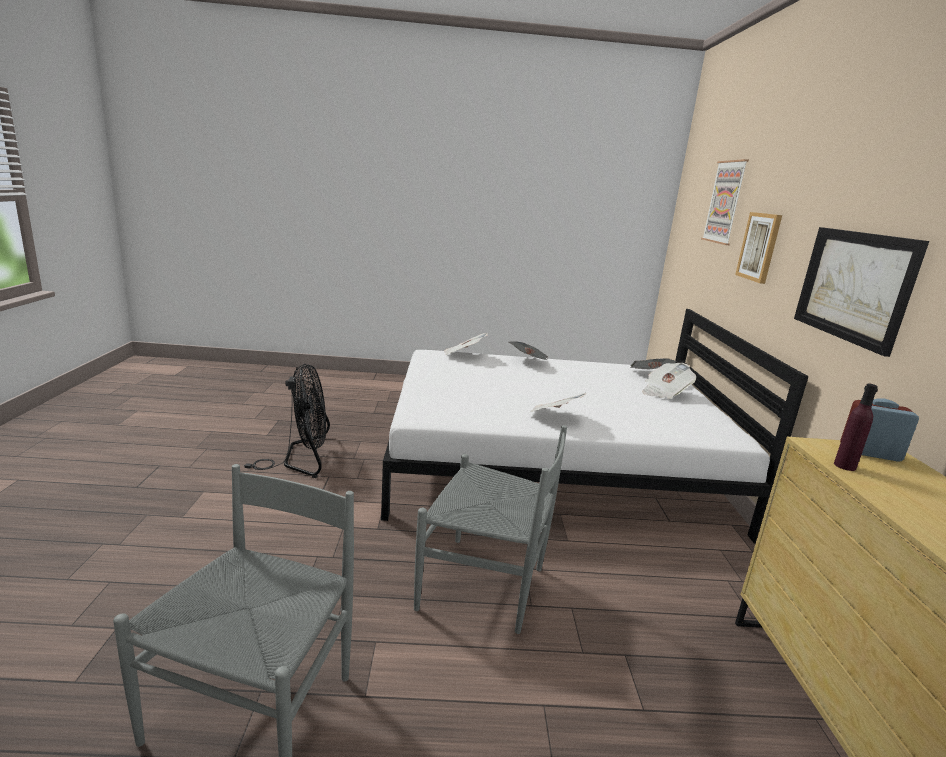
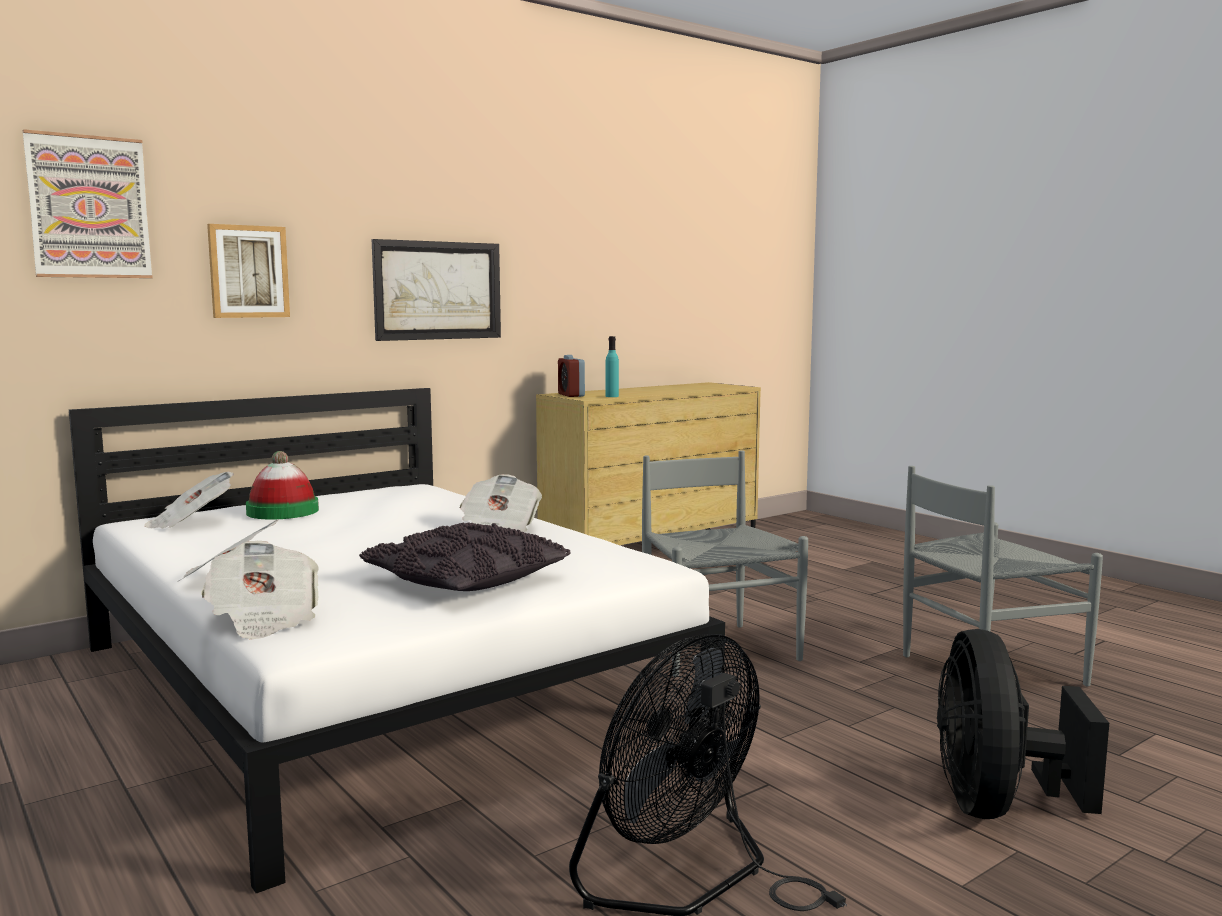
camera: 125 degrees left, 10 degrees down
(199, 538) = (997, 805): none -> black fan
(464, 385) = (466, 580): none -> black pillow
(664, 393) = (282, 511): newspaper -> hat
(844, 466) = (612, 396): purple bottle -> turquoise bottle

